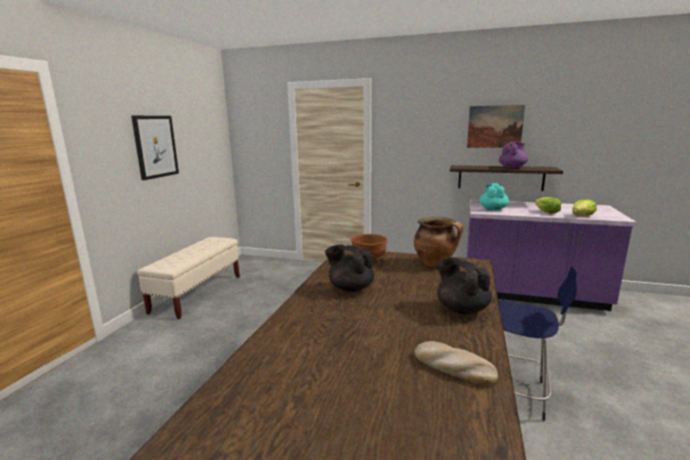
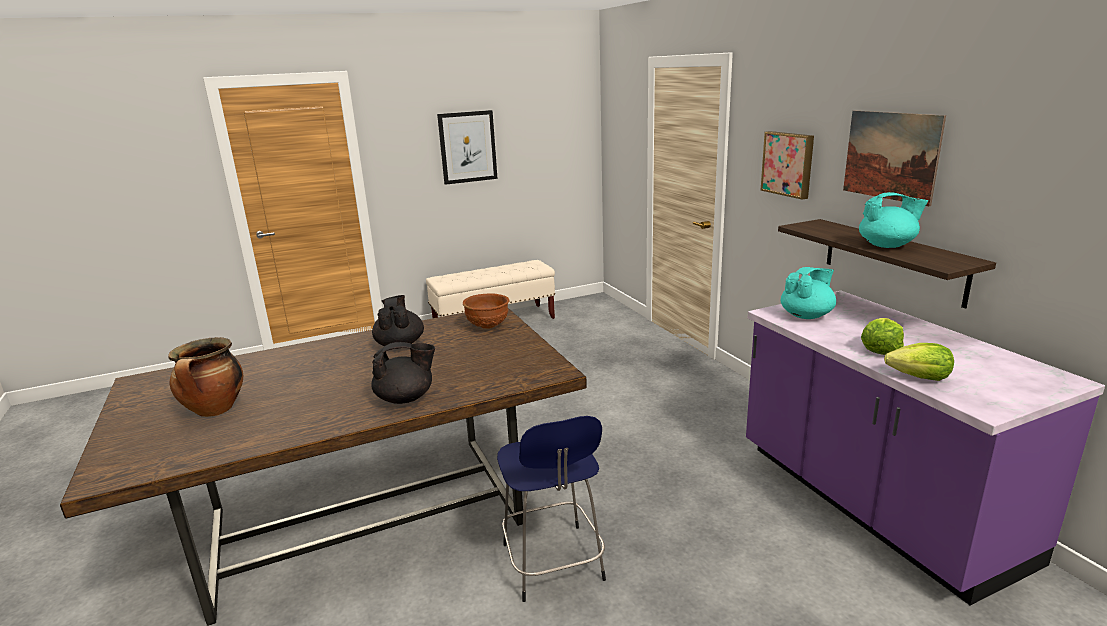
camera: 50 degrees right, 5 degrees up
(425, 138) = (788, 164): none -> picture
(435, 263) = (522, 355): cooking pot -> cooking pot (215, 410)
(453, 367) = (284, 423): bread -> none
(461, 309) = (406, 398): black teapot -> black teapot turned 60 degrees clockwise
(512, 168) = (887, 245): purple teapot -> turquoise teapot

